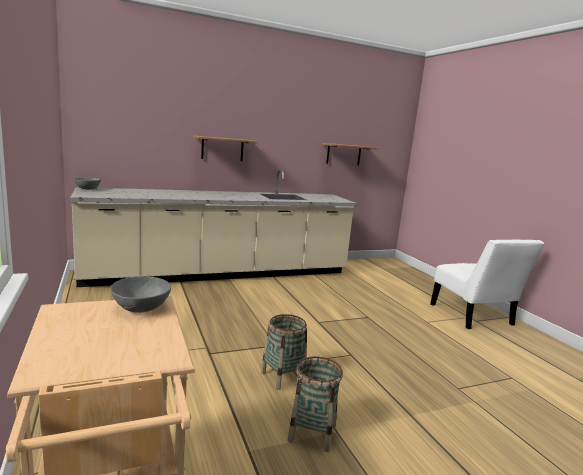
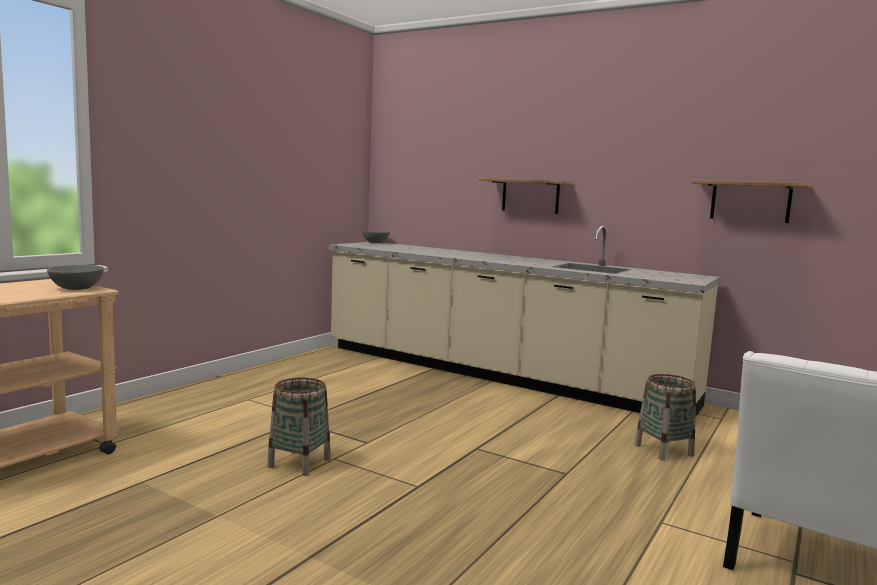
camera: 55 degrees right, 5 degrees down
(312, 433) = (201, 503): basket -> basket (663, 450)

